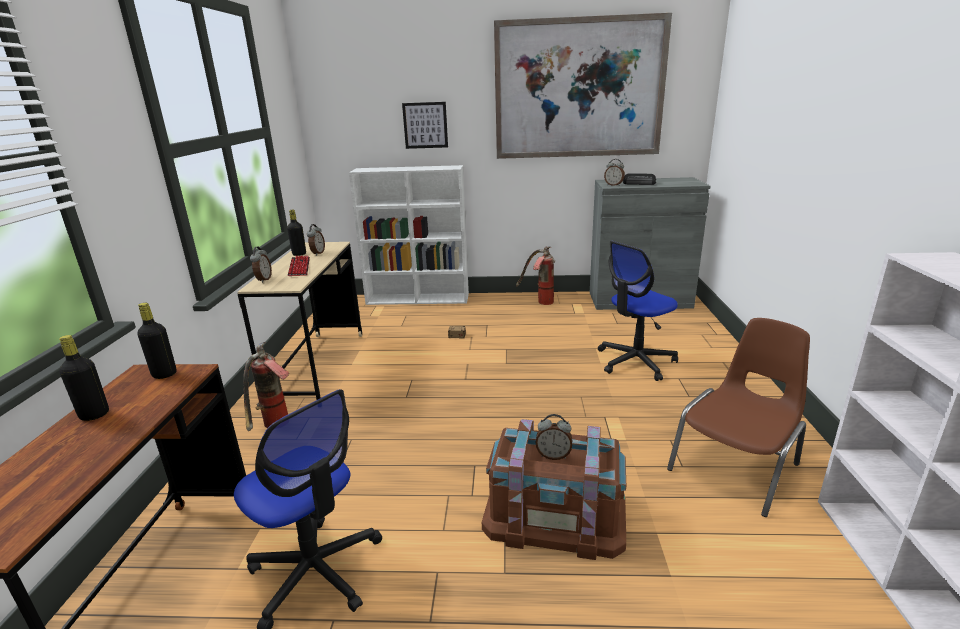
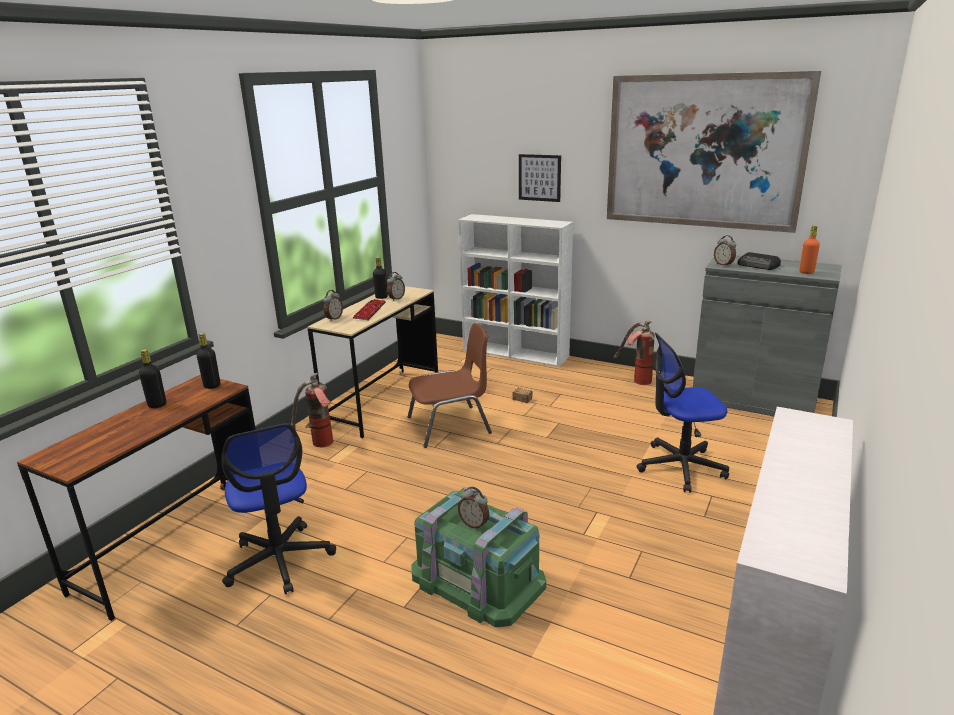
camera: 25 degrees right, 0 degrees up
(555, 514) = (478, 579): brown storage box -> green storage box
(680, 183) = (806, 272): none -> orange bottle
(736, 467) = (683, 595): brown chair -> brown chair (450, 425)

